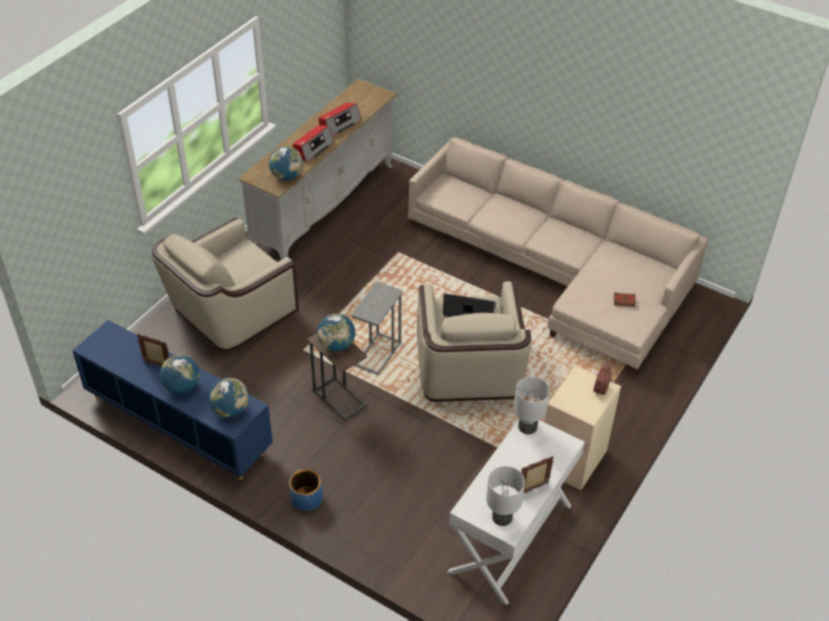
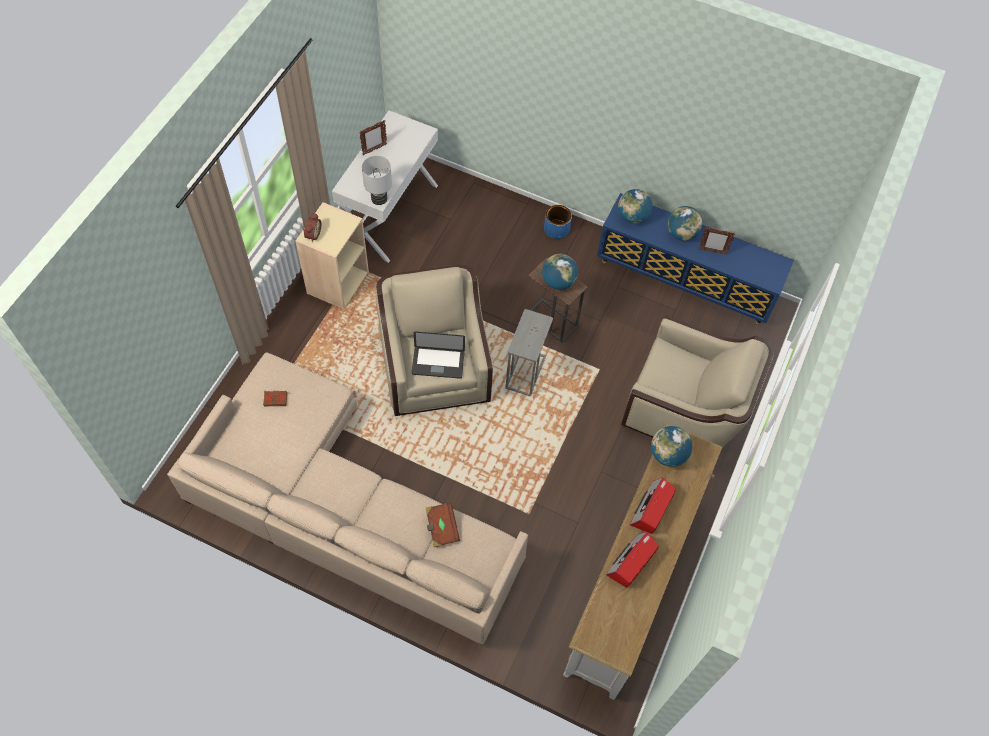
camera: 170 degrees right, 15 degrees up
(229, 311) = (687, 407): beige armchair -> beige armchair turned 75 degrees clockwise
(476, 207) = (441, 528): none -> brown book
(502, 517) = (398, 128): grey table lamp -> none

